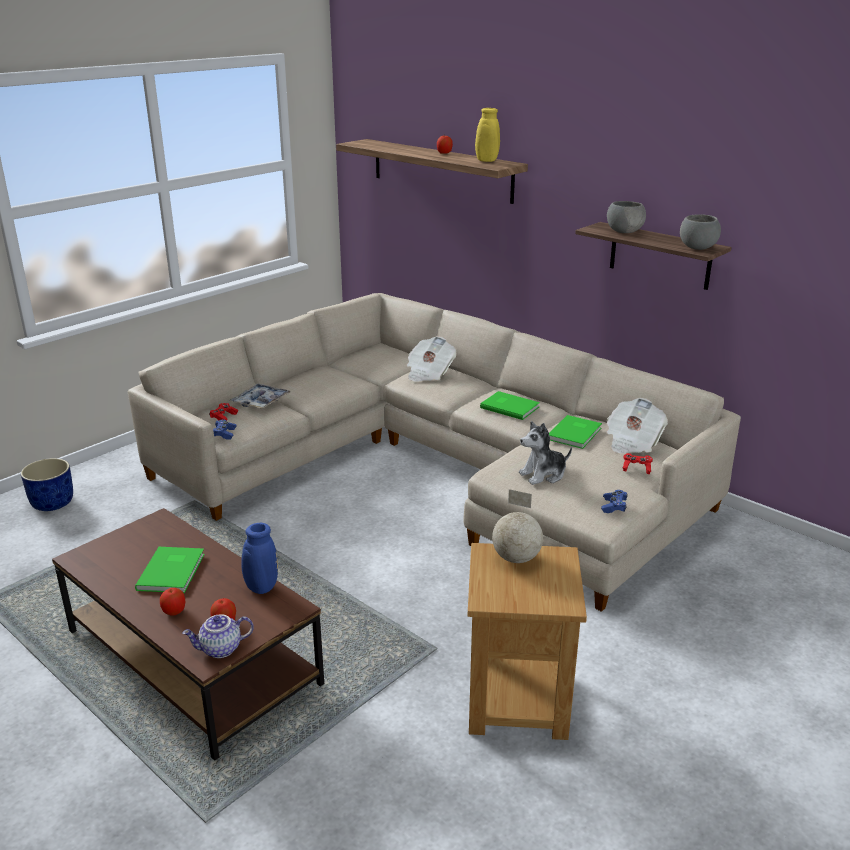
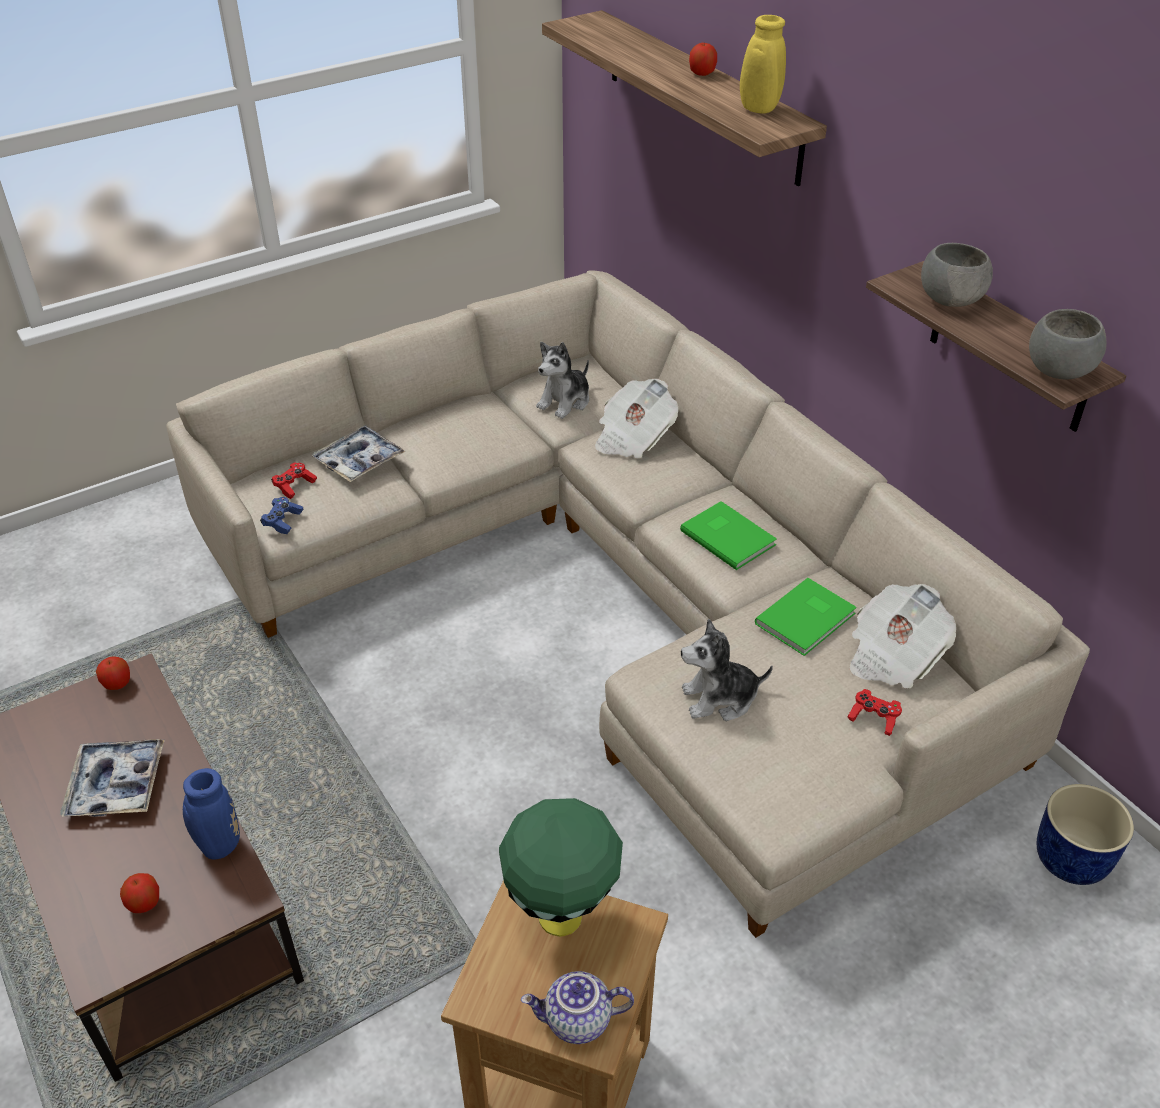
camera: 15 degrees right, 15 degrees up
(53, 503) = (70, 562): blue planter -> blue planter (1072, 859)
(173, 571) = (116, 785): green book -> tray
(174, 611) = (88, 865): apple -> apple (117, 684)
(220, 649) = (119, 955): teapot -> teapot (577, 1022)
(378, 363) = (565, 402): none -> plush toy
(516, 558) = (562, 918): globe -> green table lamp
(614, 506) = (802, 794): blue game controller -> none

